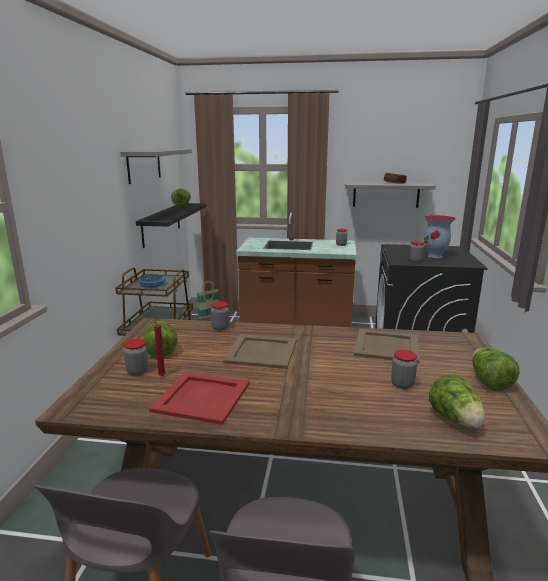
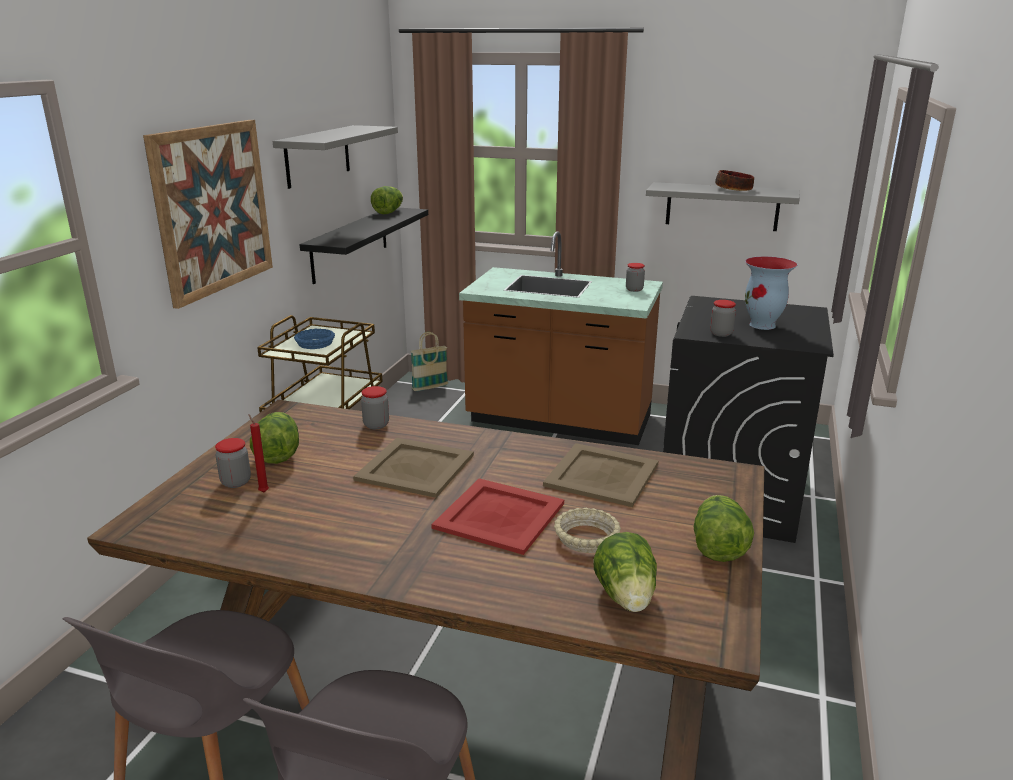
camera: 10 degrees right, 5 degrees up
(88, 192) = (213, 209): none -> picture
(203, 397) = (303, 527): red tray -> red tray (500, 515)
(402, 384) = (586, 537): jar -> beige bowl

